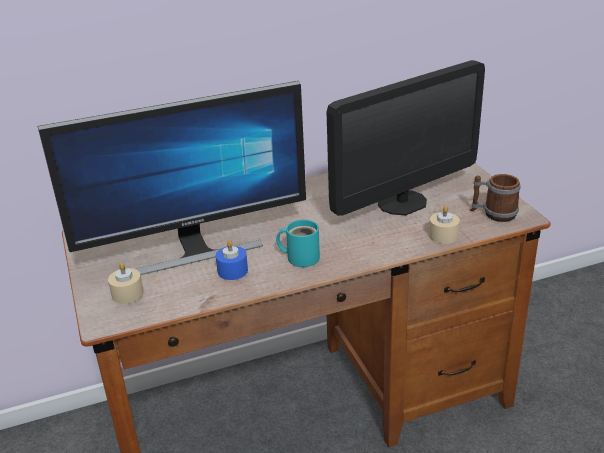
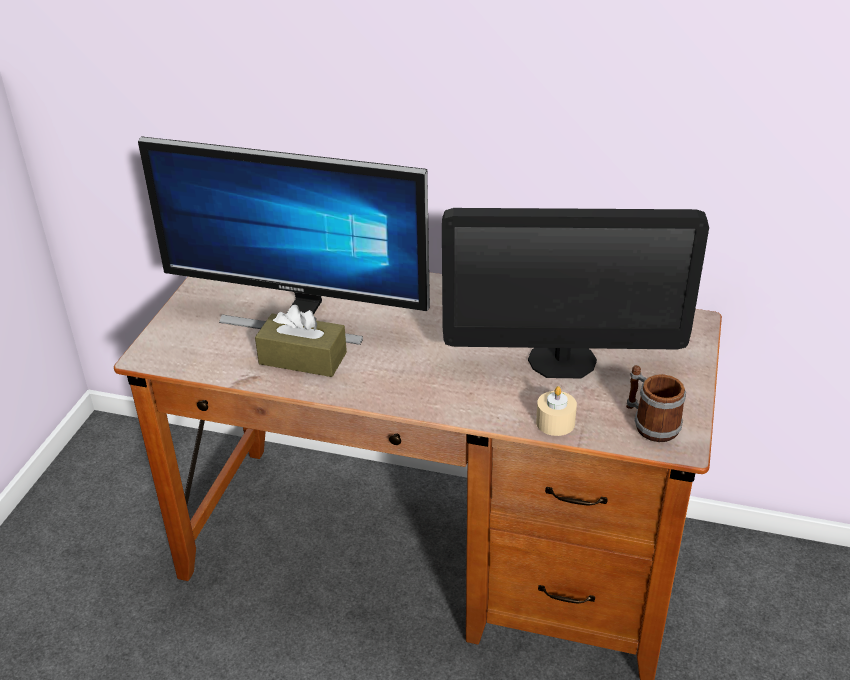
camera: 35 degrees right, 5 degrees up
(127, 294) = (193, 338): beige candle -> none
(232, 271) = (303, 358): blue candle -> brown tissue box
(300, 257) = (380, 374): turquoise mug -> none

